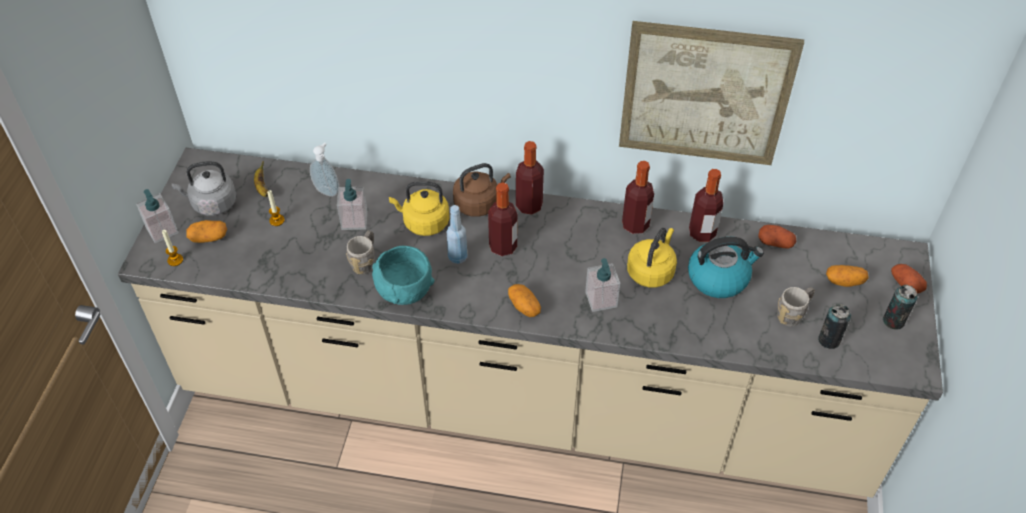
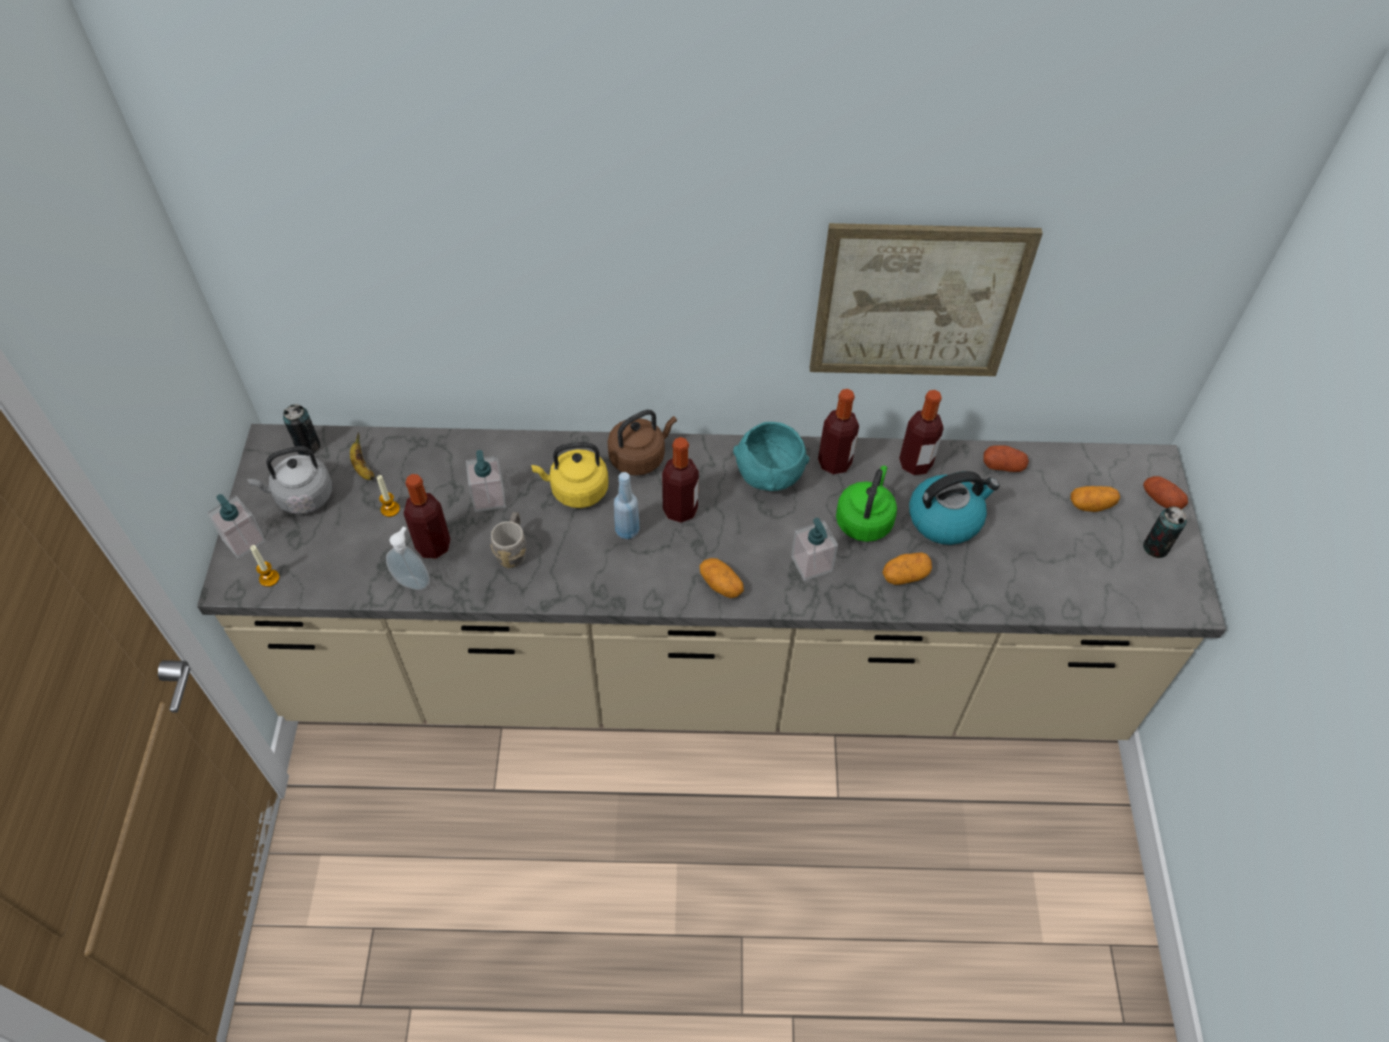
camera: 10 degrees left, 5 degrees up
(209, 238) = (307, 543): potato -> potato (905, 575)
(328, 190) = (447, 461): soap dispenser -> soap dispenser (413, 581)
(404, 293) = (570, 585): turquoise bowl -> turquoise bowl (769, 477)
(529, 205) = (701, 452): bottle -> bottle (433, 545)
(651, 271) = (864, 520): yellow kettle -> green kettle
(793, 314) = (1040, 554): grey mug -> none
(829, 340) = (1086, 581): can -> can (308, 446)

